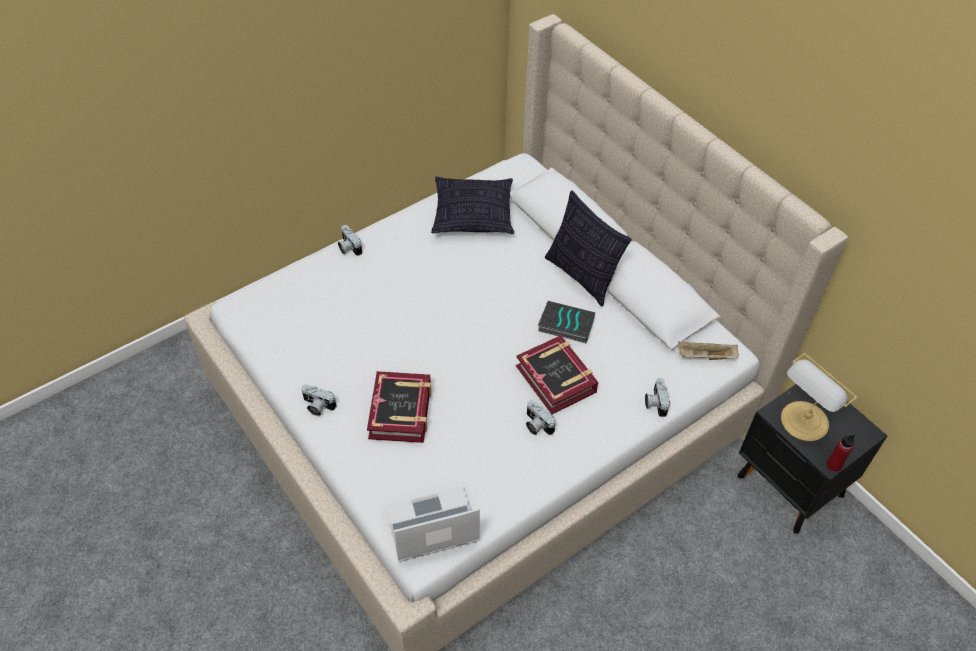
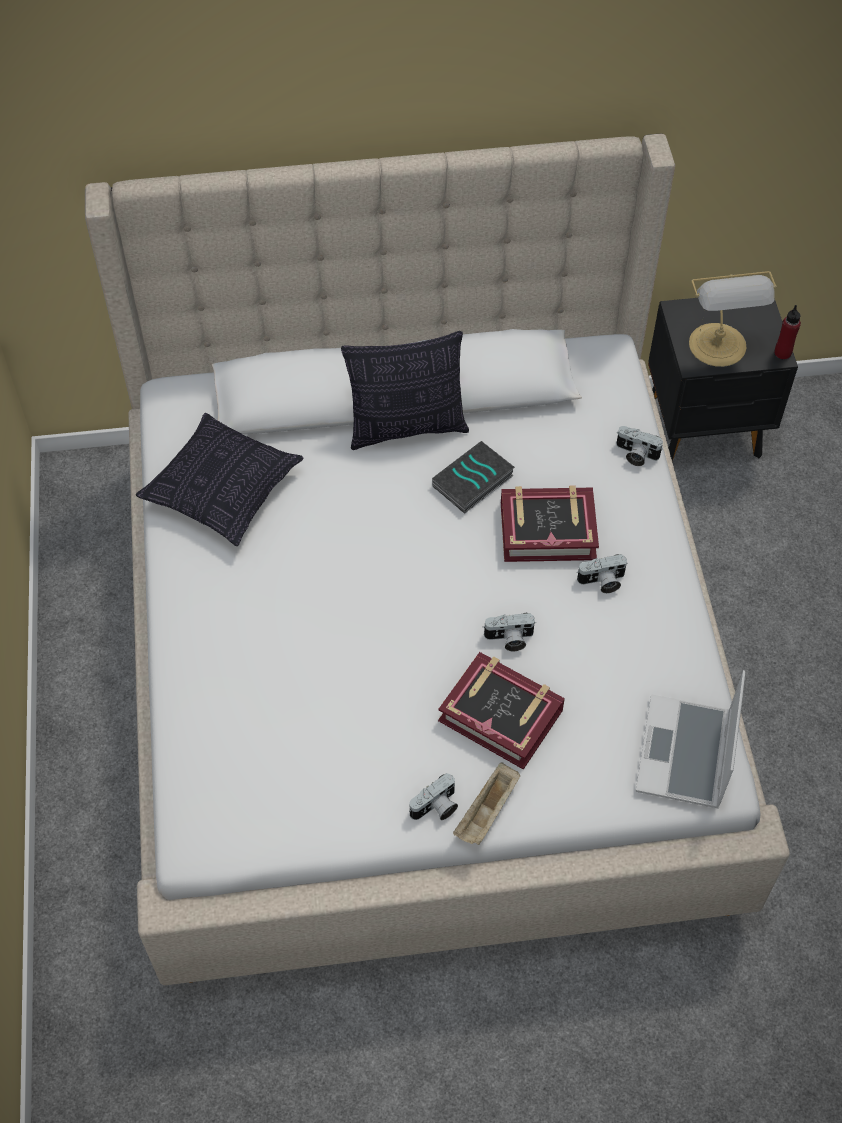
camera: 60 degrees left, 5 degrees up
(348, 247) = (177, 659): camera -> camera (509, 639)
(705, 357) = (601, 376): beige tray -> beige tray (487, 812)

